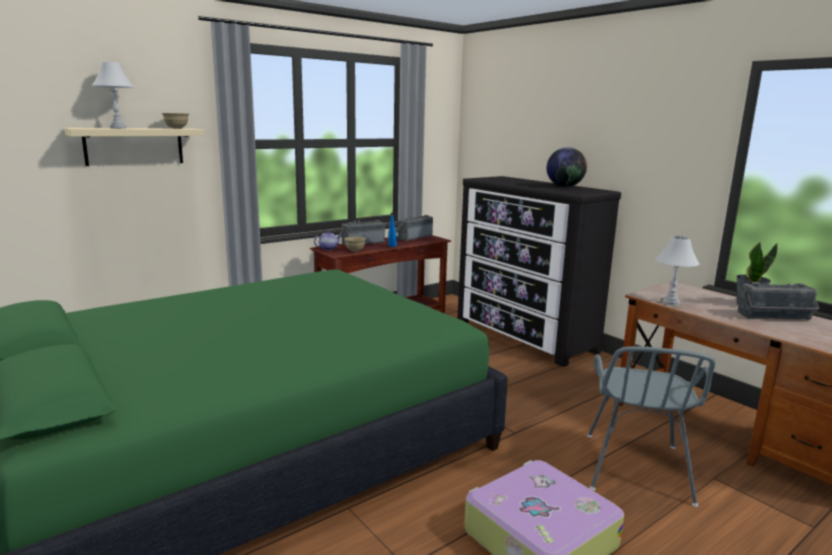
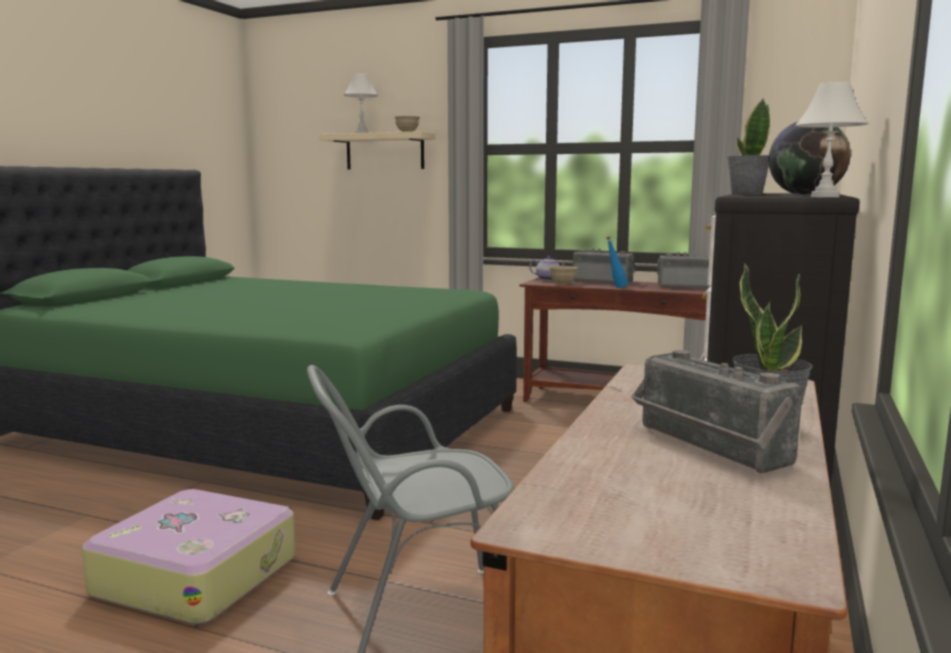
camera: 60 degrees right, 5 degrees down
(526, 186) = (746, 194): none -> potted plant
(670, 302) = (636, 384): white table lamp -> white table lamp (824, 197)

